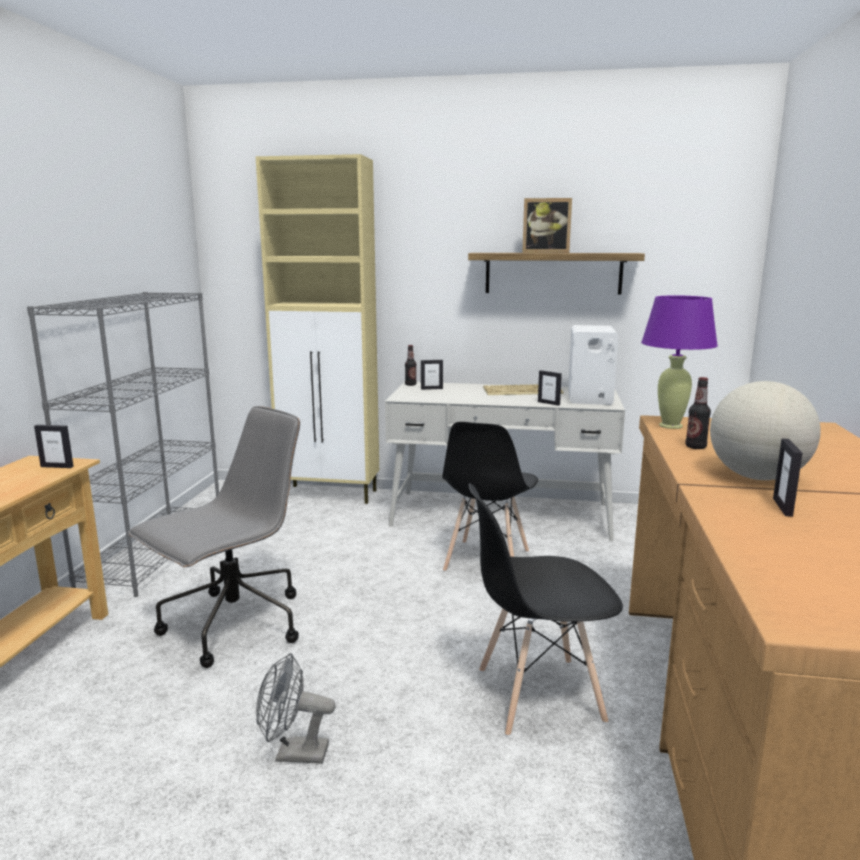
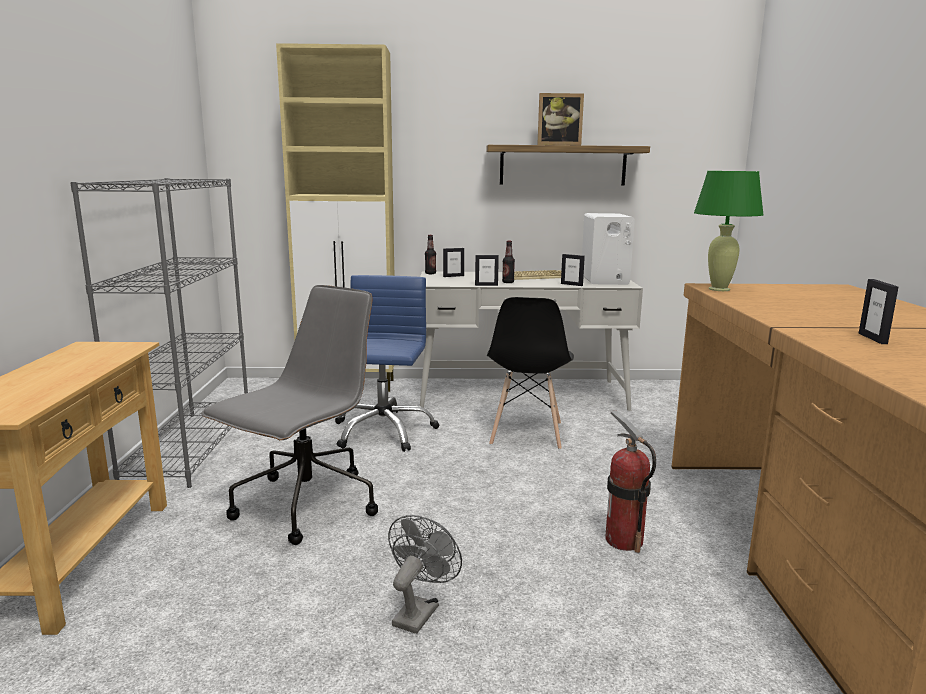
camera: 10 degrees left, 0 degrees up
(57, 466) = (118, 349): picture frame -> picture frame (486, 285)
(293, 753) = (419, 611): grey fan -> grey fan turned 120 degrees clockwise
(342, 548) = (383, 431): none -> blue office chair
(538, 695) = (624, 540): black chair -> fire extinguisher
(670, 426) = (719, 289): purple table lamp -> green table lamp
(695, 447) = (757, 302): bottle -> bottle (508, 282)
(757, 477) = (830, 320): globe -> none

